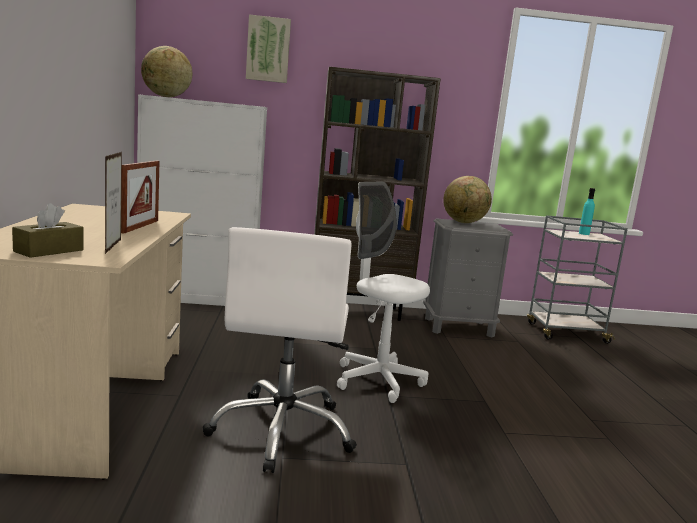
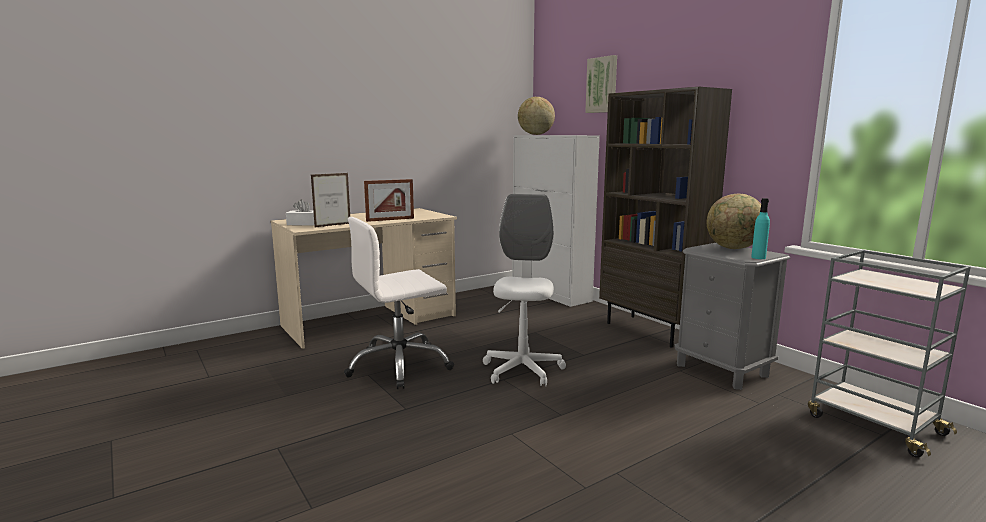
camera: 60 degrees right, 0 degrees up
(49, 251) = (303, 224): brown tissue box -> white tissue box
(584, 234) = (908, 281): turquoise bottle -> turquoise bottle (758, 257)

